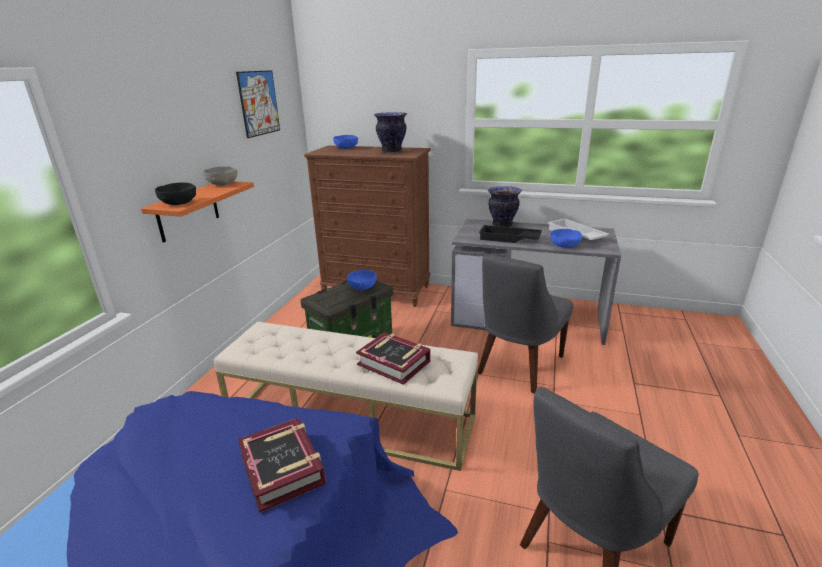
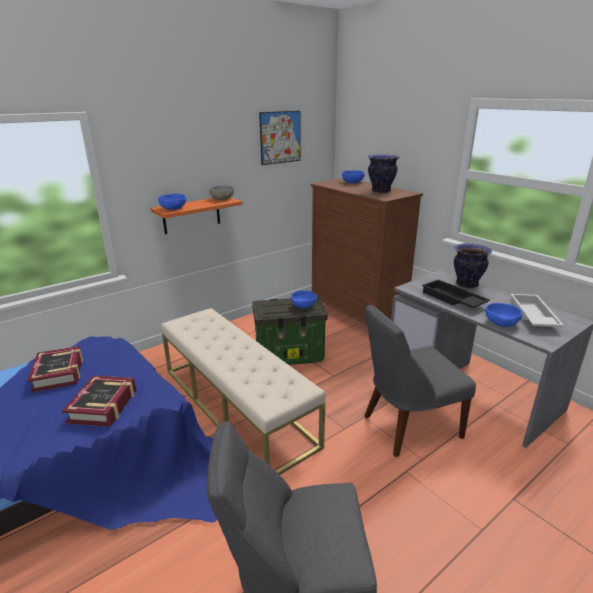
camera: 35 degrees right, 0 degrees up
(179, 203) = (173, 208): black bowl -> blue bowl
(394, 363) = (253, 371): book -> book (59, 373)

